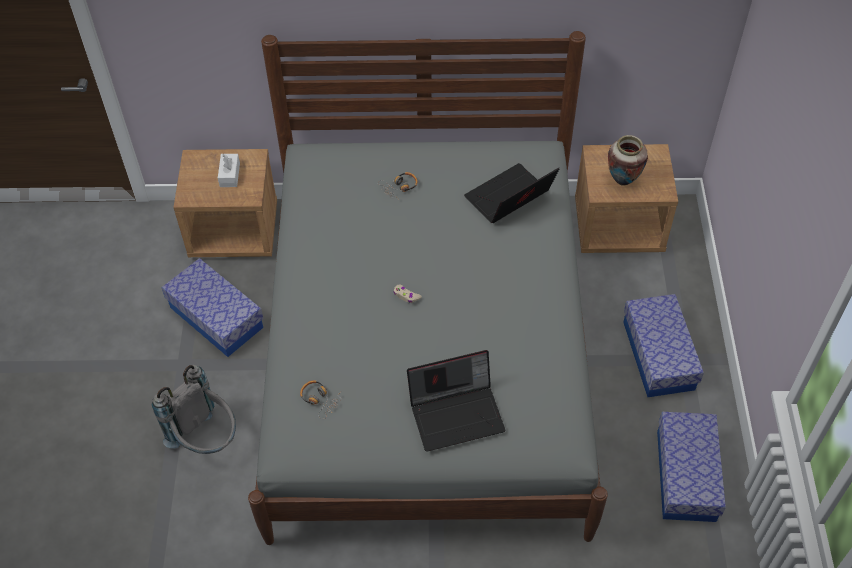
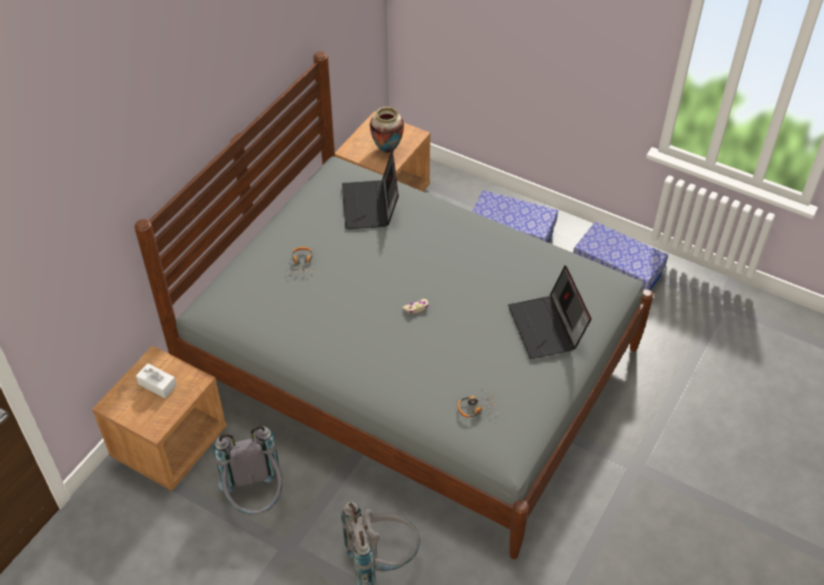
camera: 60 degrees left, 5 degrees down
(216, 317) = (256, 499): storage box -> grey backpack
(457, 413) = (547, 328): laptop -> laptop turned 150 degrees clockwise

